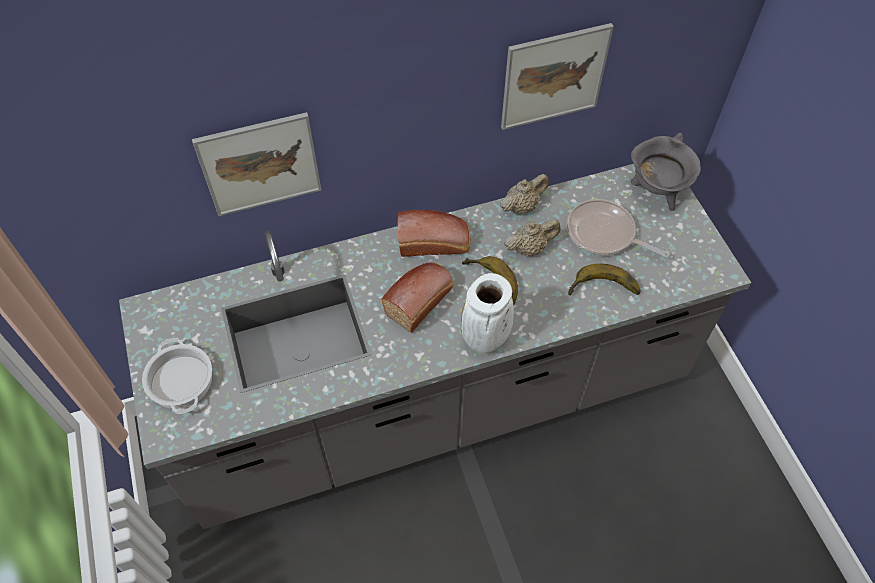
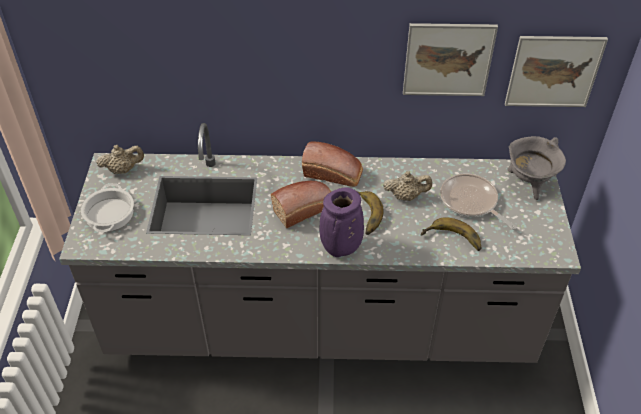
camera: 20 degrees right, 10 degrees down
(260, 164) = (210, 71): picture -> picture (553, 71)
(485, 340) = (341, 249): white vase -> purple vase
(522, 206) = (413, 167): beige teapot -> beige teapot (123, 170)

